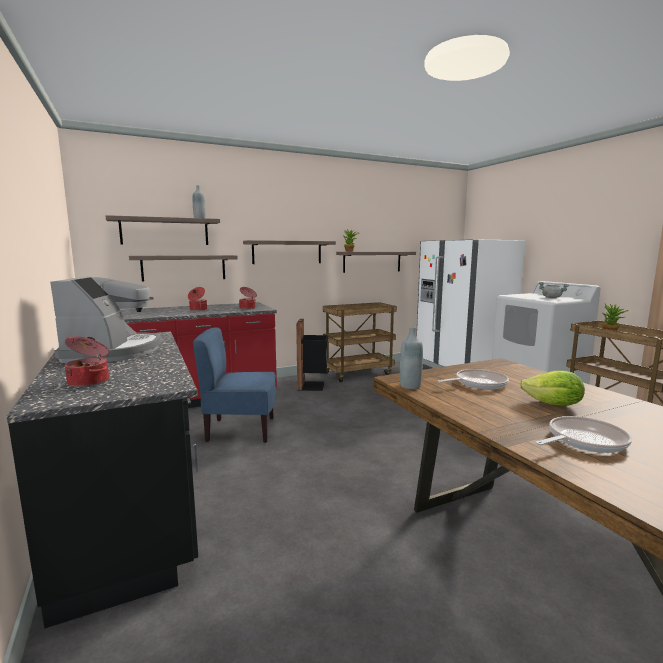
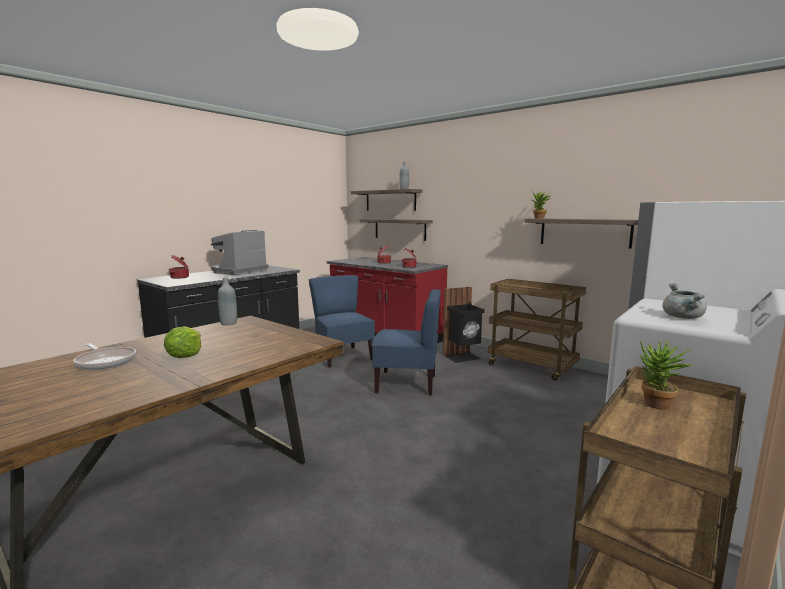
camera: 65 degrees right, 0 degrees up
(114, 351) = (239, 271): coffee machine -> coffee machine turned 150 degrees clockwise
(287, 252) = (479, 218): shelf -> none
(350, 416) = (406, 384): none -> blue chair
(478, 383) = (241, 337): frying pan -> none

